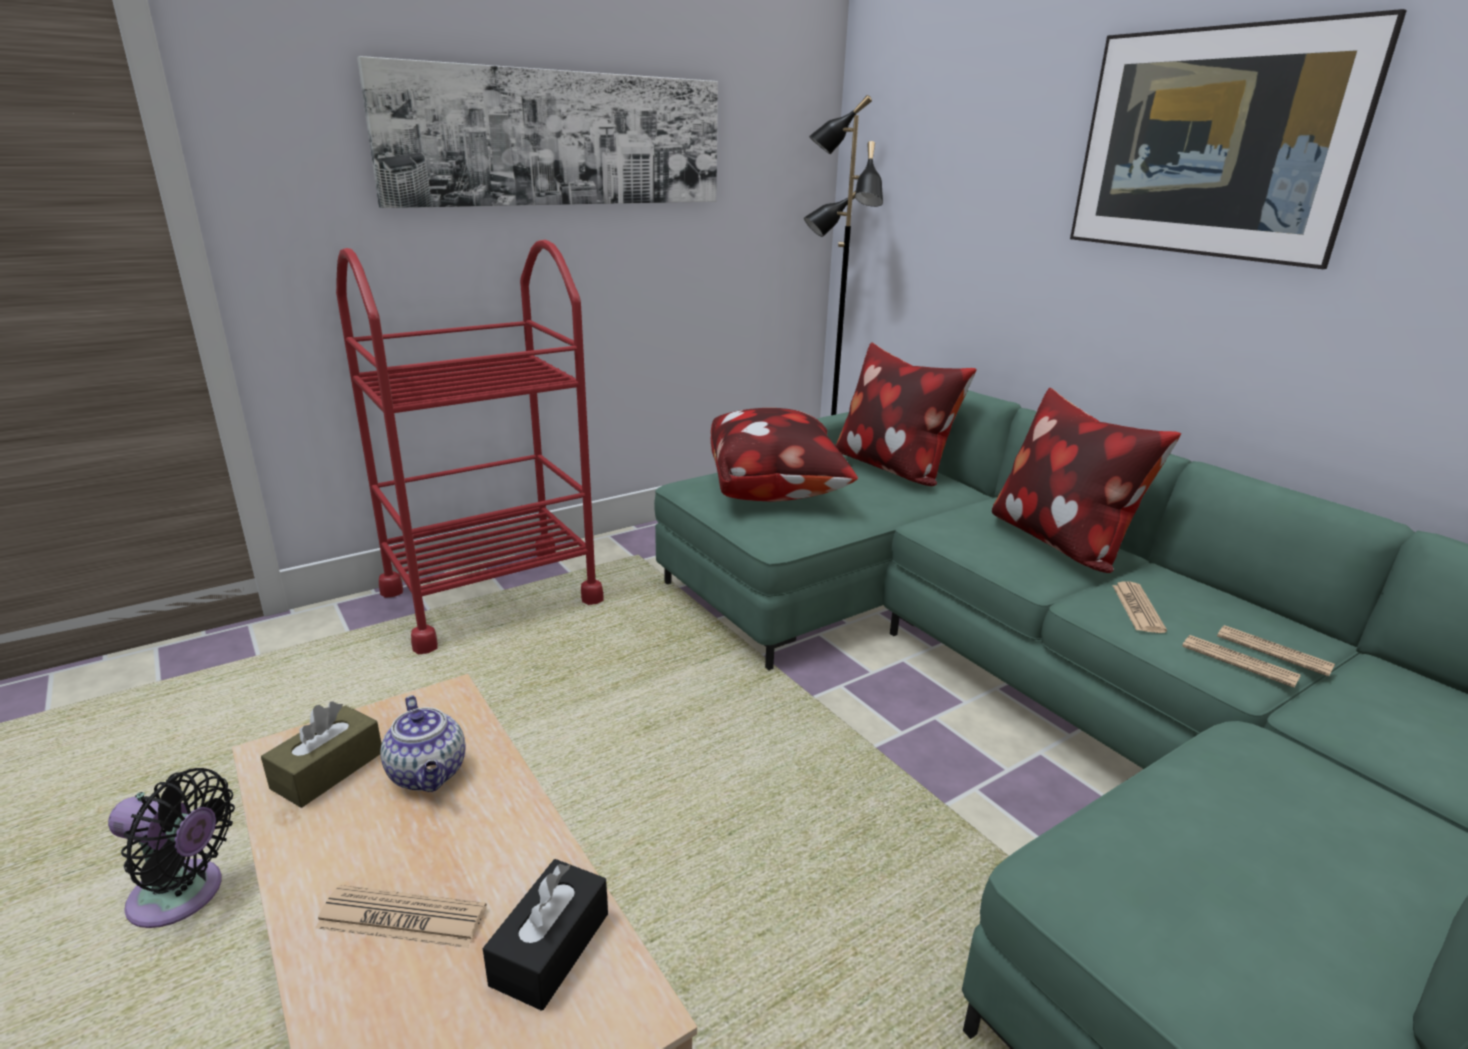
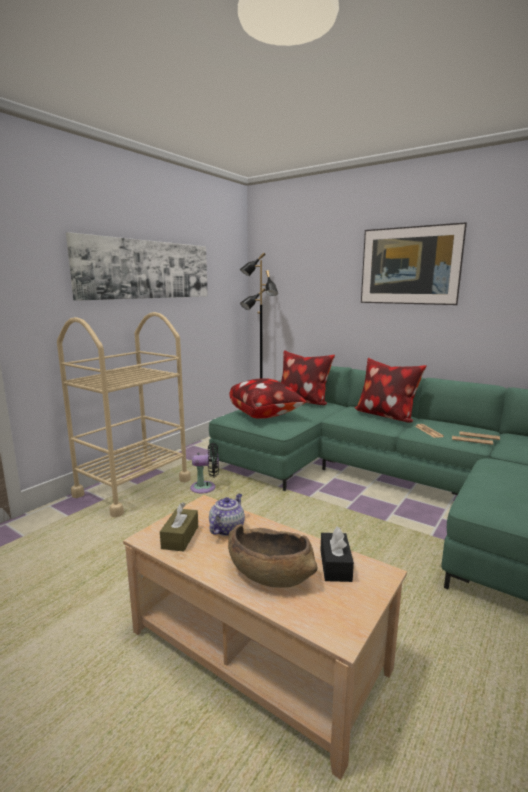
camera: 20 degrees left, 10 degrees down
(183, 897) = (76, 642): black fan -> black fan (206, 488)
(402, 918) = (269, 572): newspaper -> brown bowl
(429, 774) = (227, 528): teapot -> teapot turned 105 degrees counterclockwise
(491, 596) = (133, 487): red cart -> beige cart

